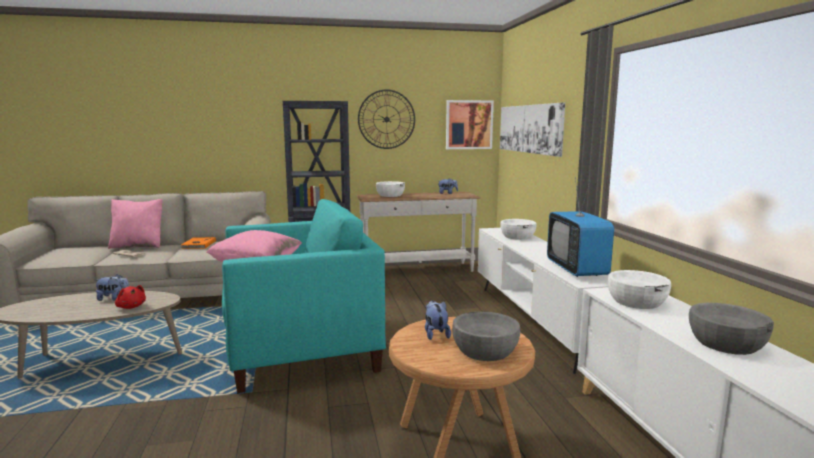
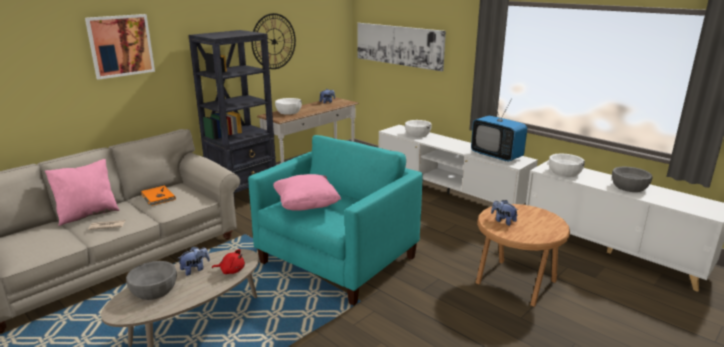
camera: 35 degrees left, 10 degrees up
(469, 124) = (332, 39): picture -> picture (121, 45)
(484, 350) = (540, 222): grey bowl -> grey bowl (154, 290)

